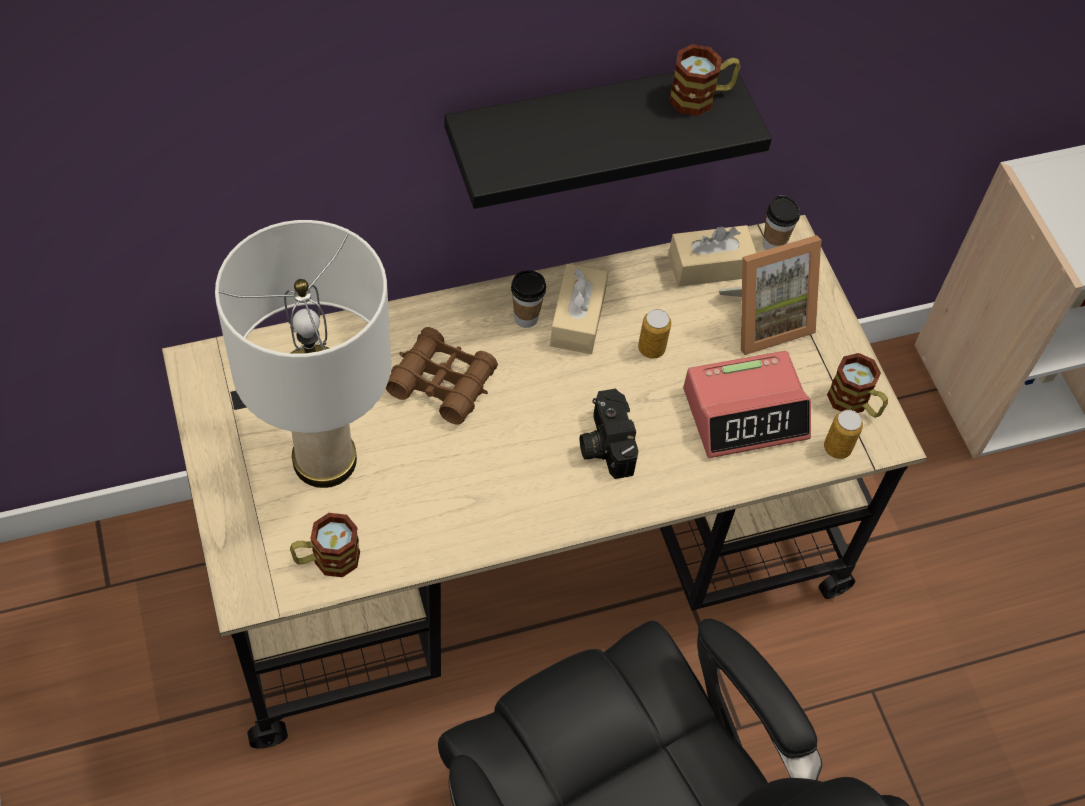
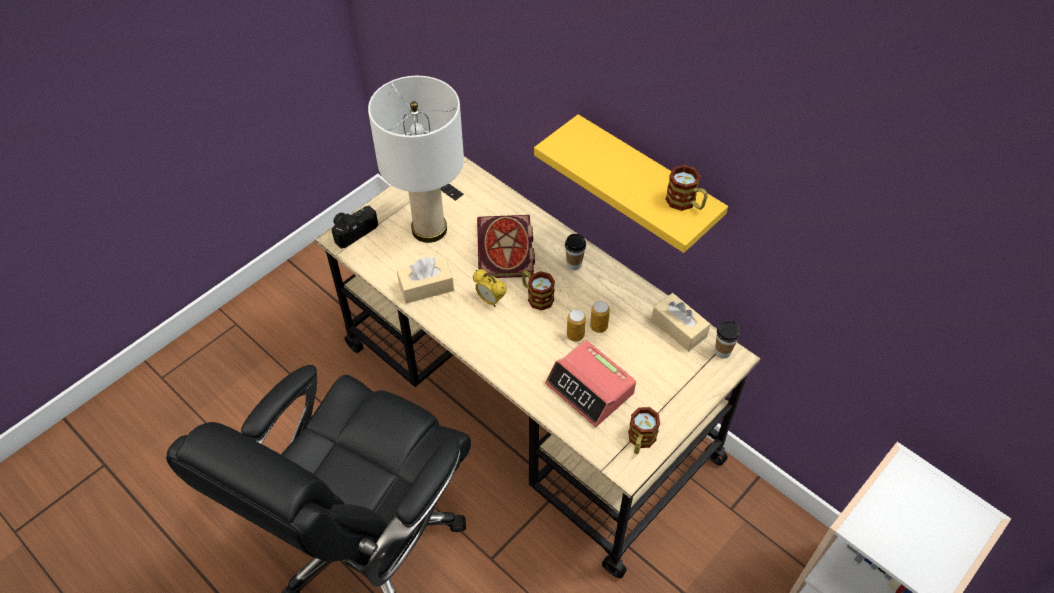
camera: 65 degrees right, 5 degrees down
(326, 559) = (376, 256): mug -> mug (536, 296)
(442, 382) = (507, 250): brown binoculars -> book
(521, 450) = (490, 300): none -> alarm clock
(577, 319) = (591, 286): beige tissue box -> beige tissue box (426, 287)
(587, 126) = (646, 183): black shelf -> yellow shelf
(604, 444) = (520, 333): camera -> camera (353, 230)
(764, 319) = (663, 370): picture frame -> none
(837, 448) = (601, 445): can -> can (575, 335)

